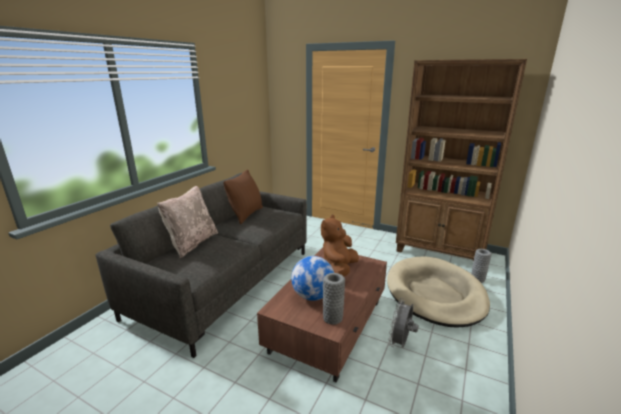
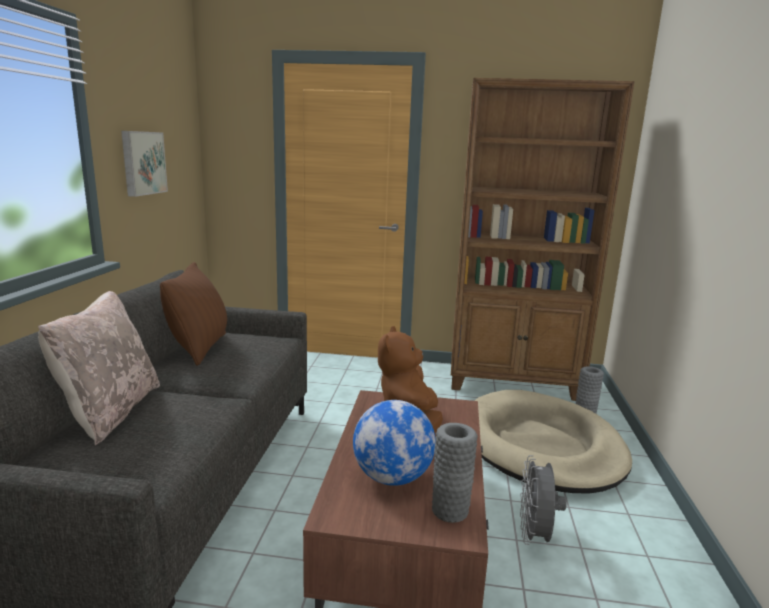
camera: 20 degrees left, 5 degrees down
(231, 113) = (142, 163): none -> picture

